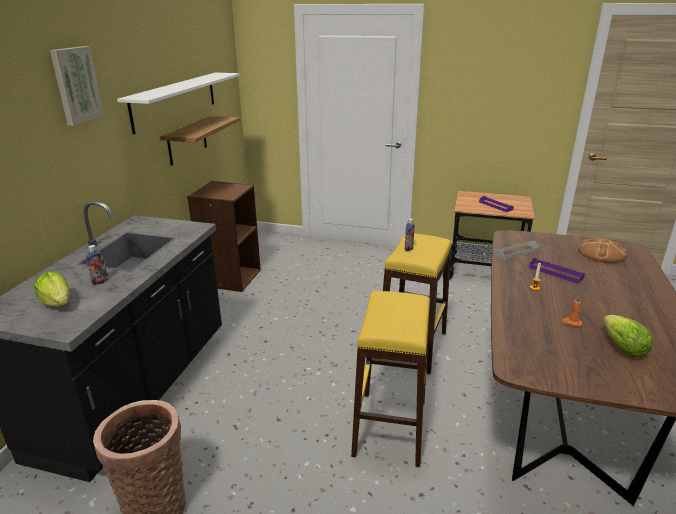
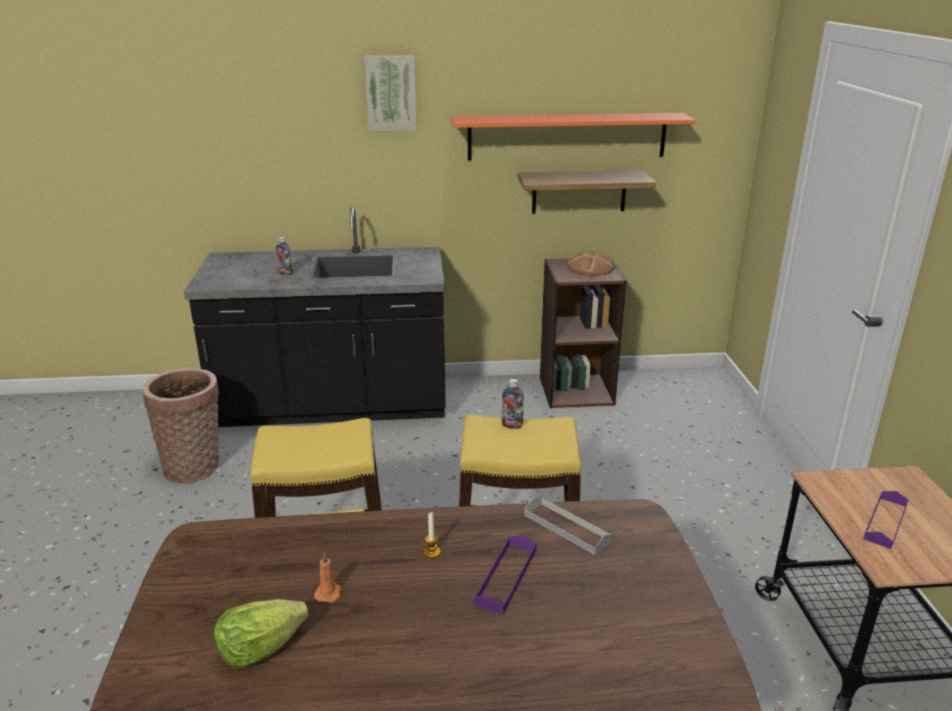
camera: 70 degrees right, 0 degrees up
(57, 303) = (243, 271): lettuce -> none
(175, 100) = (567, 136): white shelf -> orange shelf
(601, 253) = (643, 647): bread -> bread (590, 268)

